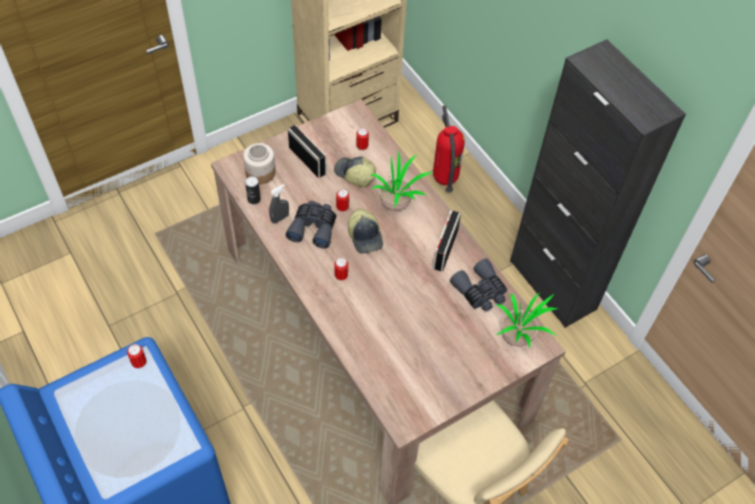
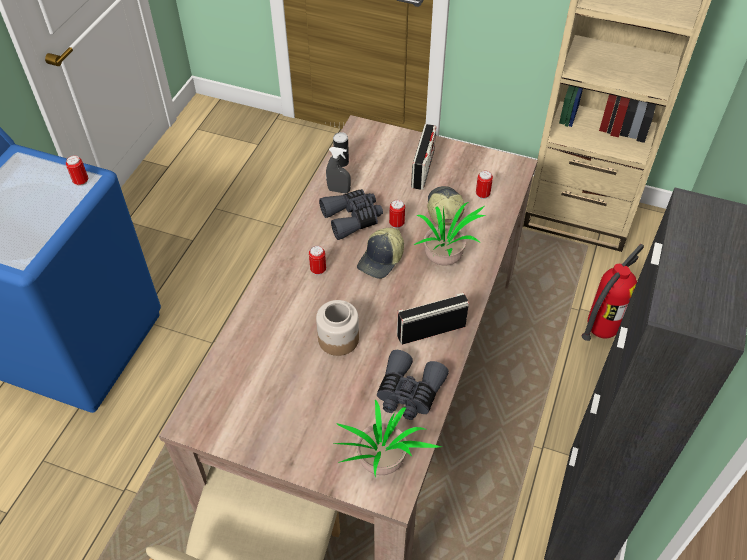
camera: 55 degrees right, 5 degrees down
(260, 173) = (374, 149): jar -> jar (338, 339)

